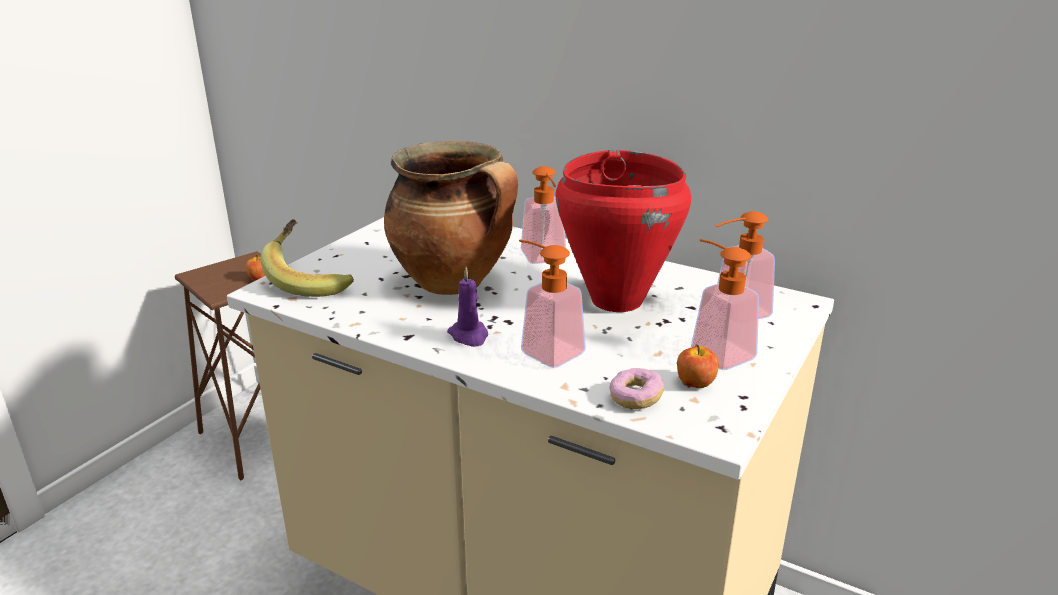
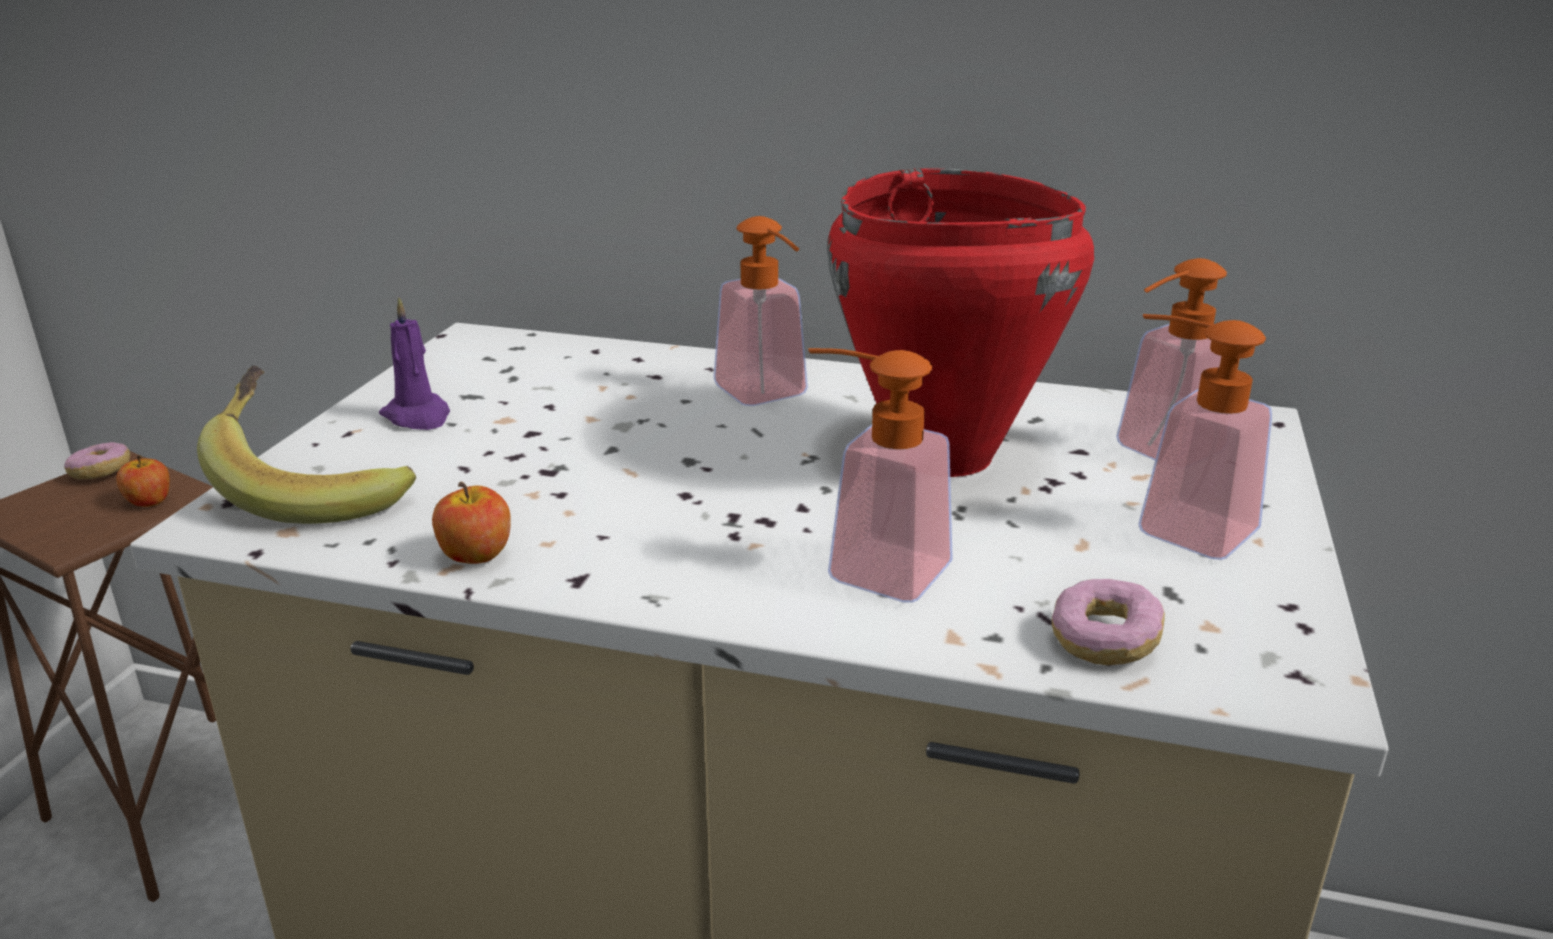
camera: 15 degrees left, 0 degrees up
(242, 261) = (101, 473): none -> donut
(455, 283) = (620, 459): cooking pot -> none
(469, 336) = (705, 560): purple candle -> purple candle (418, 416)
(695, 383) = (1188, 592): apple -> apple (476, 555)

